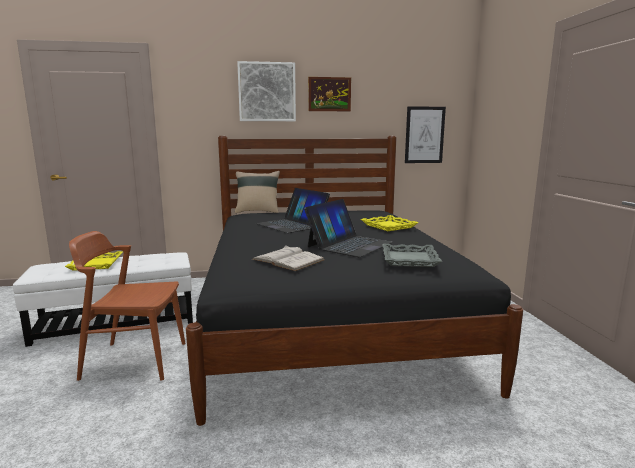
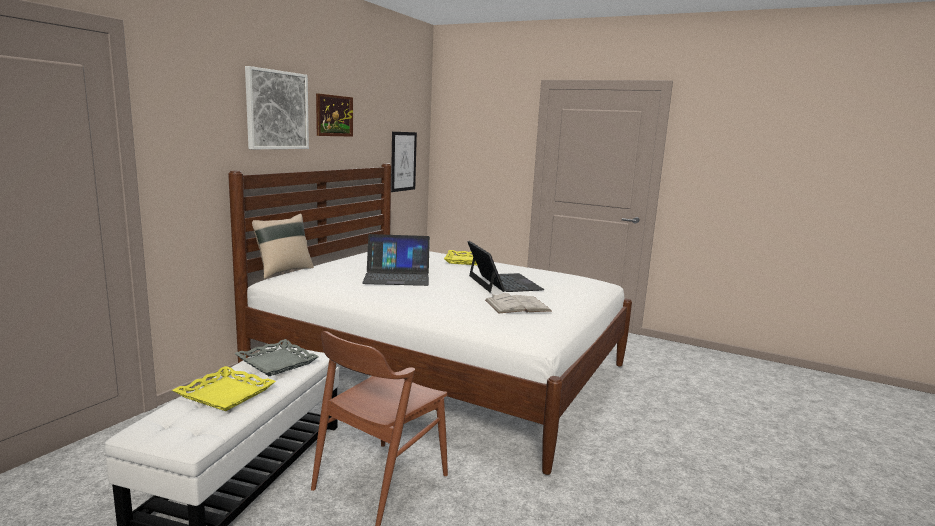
camera: 55 degrees left, 0 degrees up
(327, 320) = (441, 370): black bed -> white bed
(409, 259) = (566, 283): grey tray -> grey tray (276, 362)

